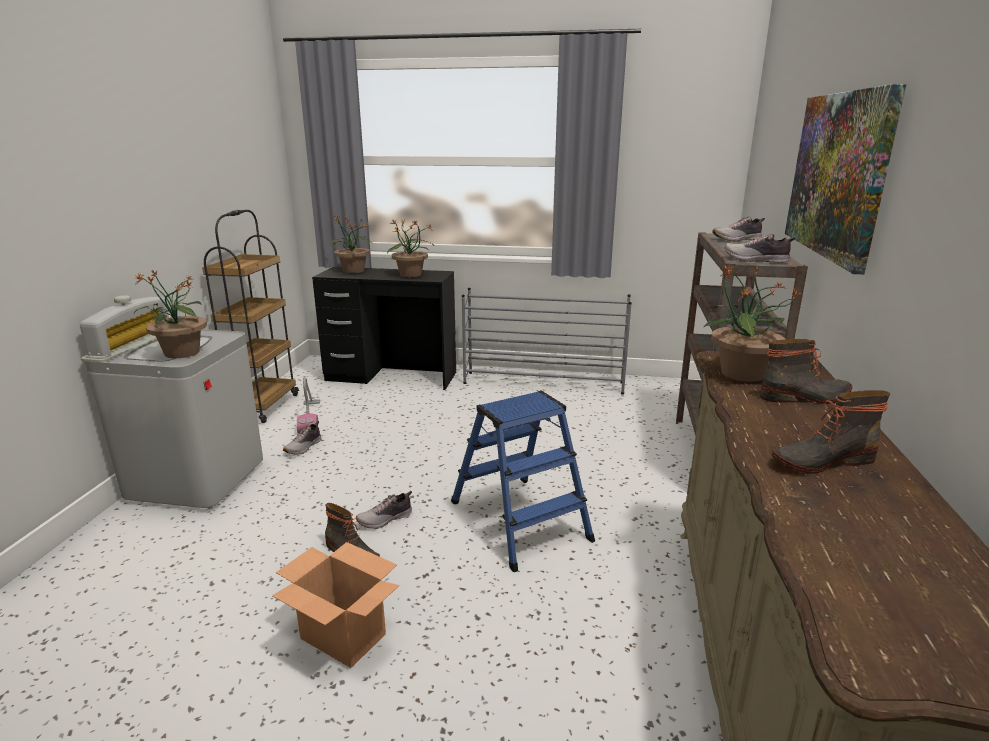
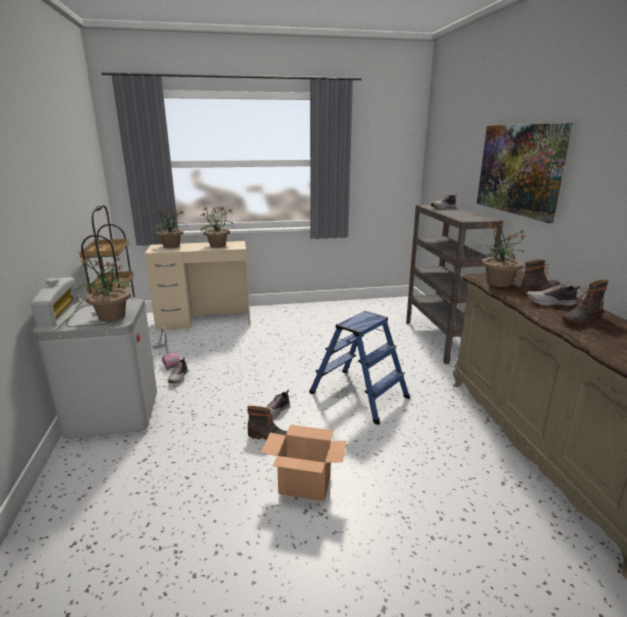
camera: 20 degrees left, 0 degrees up
(391, 376) = (204, 321): black desk -> beige desk
(544, 383) = (312, 311): grey shoe rack -> none
(756, 260) = (473, 219): shoe -> shoe (550, 303)

